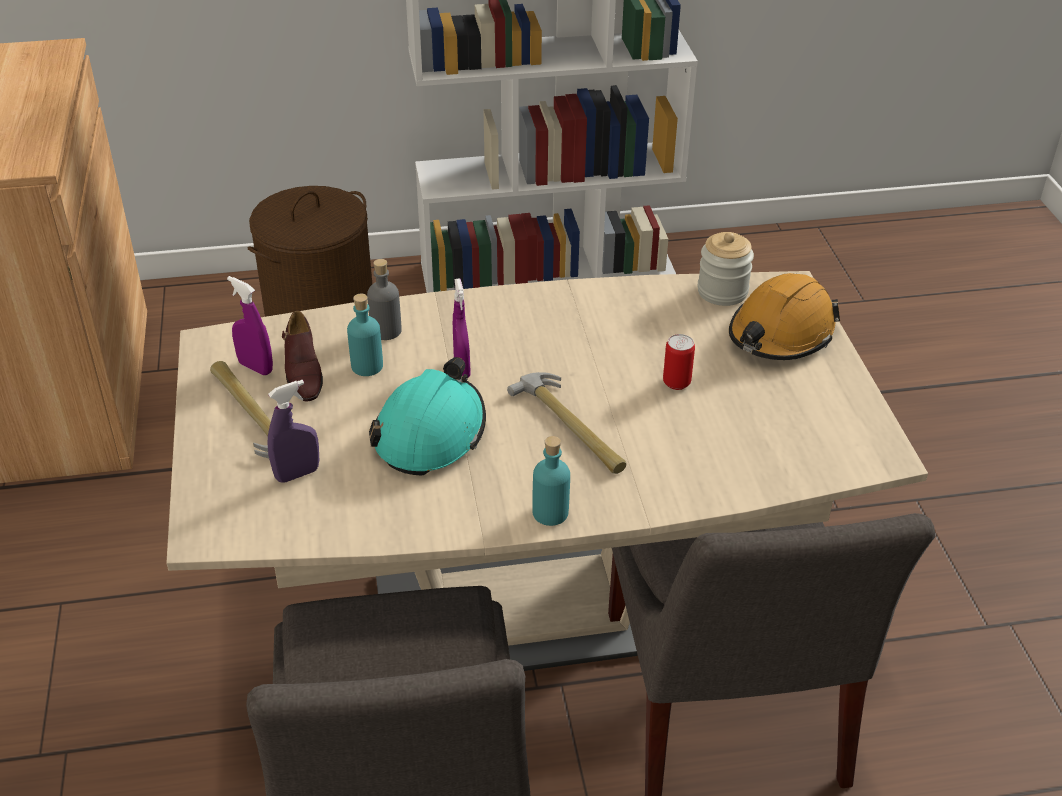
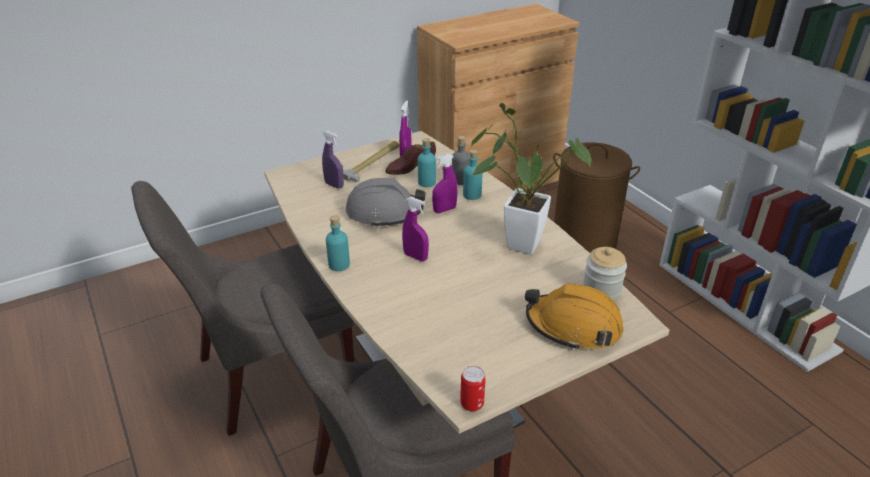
camera: 70 degrees right, 5 degrees down
(430, 433) = (384, 213): turquoise hard hat -> grey hard hat
(437, 331) = (472, 195): none -> turquoise bottle
(570, 427) = (415, 256): hammer -> purple spray bottle
(587, 326) = (515, 243): none -> potted plant
(676, 382) = (484, 288): can -> can (472, 404)

